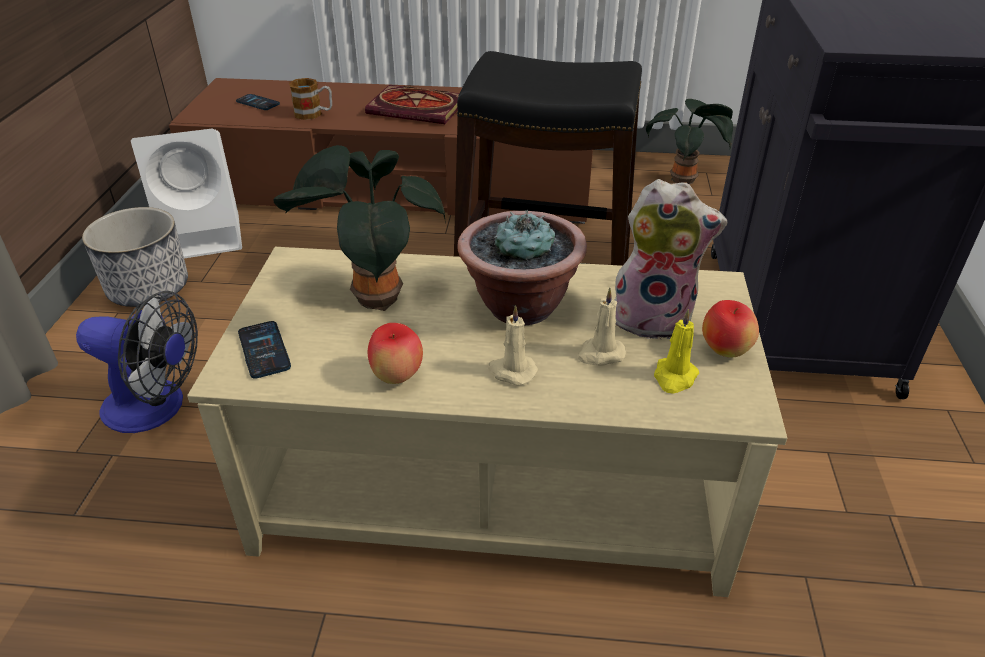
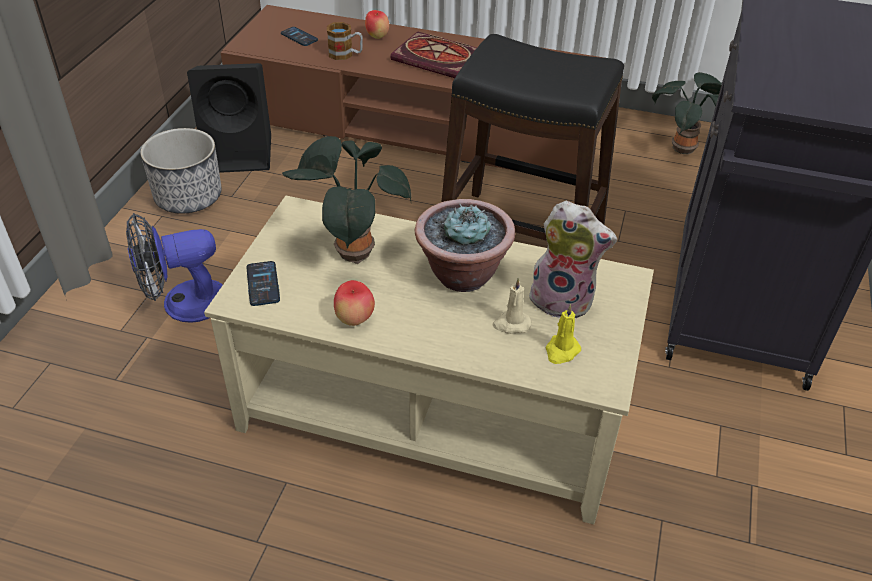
camera: 10 degrees right, 5 degrees up
(156, 408) = (183, 303): fan -> fan turned 135 degrees clockwise
(206, 236) = (241, 153): white speaker -> black speaker
(511, 371) = (440, 328): beige candle -> none
(725, 351) = (609, 336): apple -> apple (377, 37)

